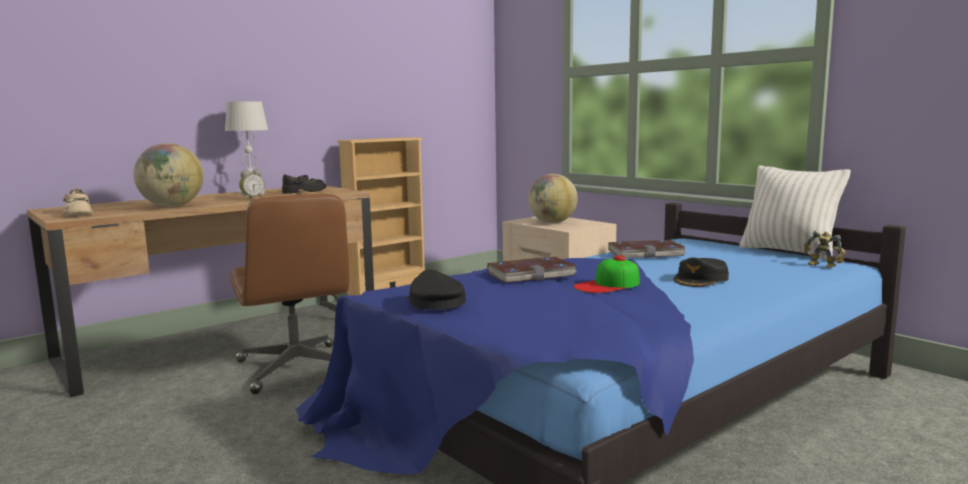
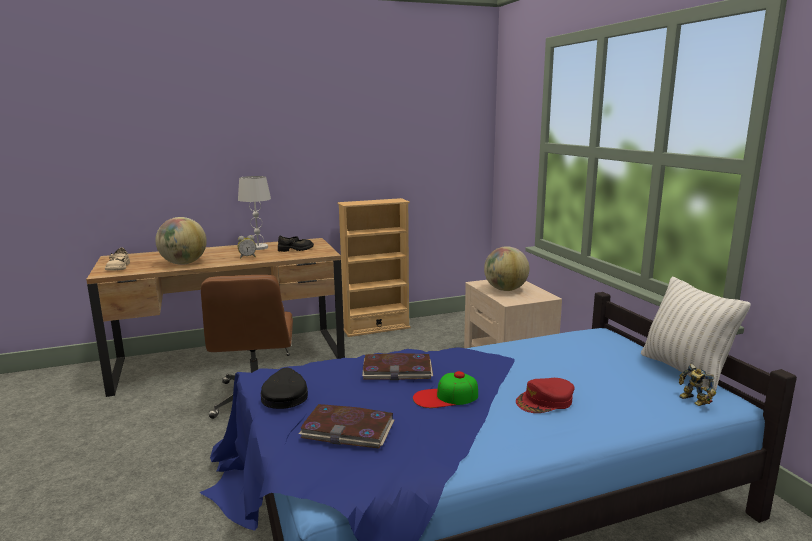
camera: 20 degrees right, 5 degrees up
(646, 253) = (536, 351): book -> book (348, 429)
(701, 279) = (545, 401): black cap -> red cap

